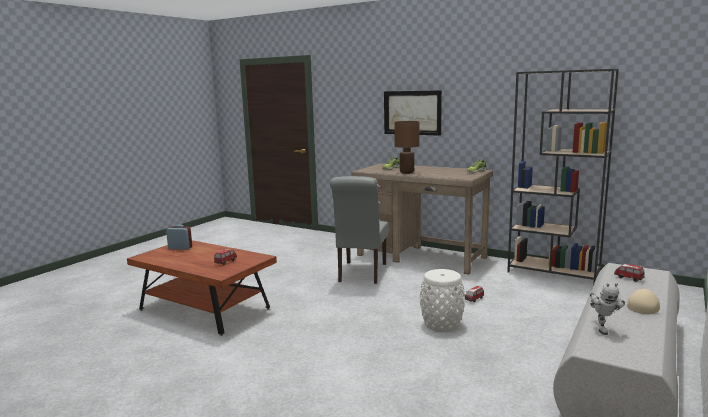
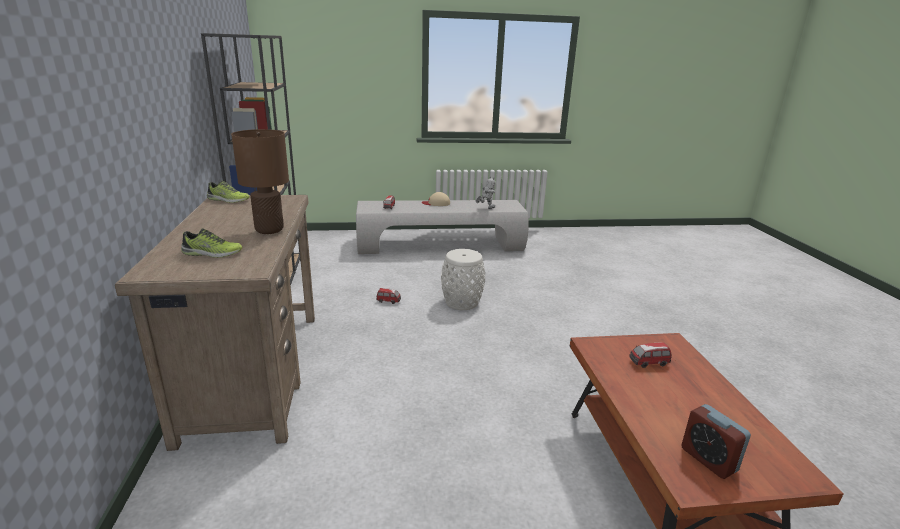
camera: 130 degrees left, 10 degrees up
(361, 274) = (379, 396): grey chair -> none
(412, 112) = (119, 127): picture -> none

